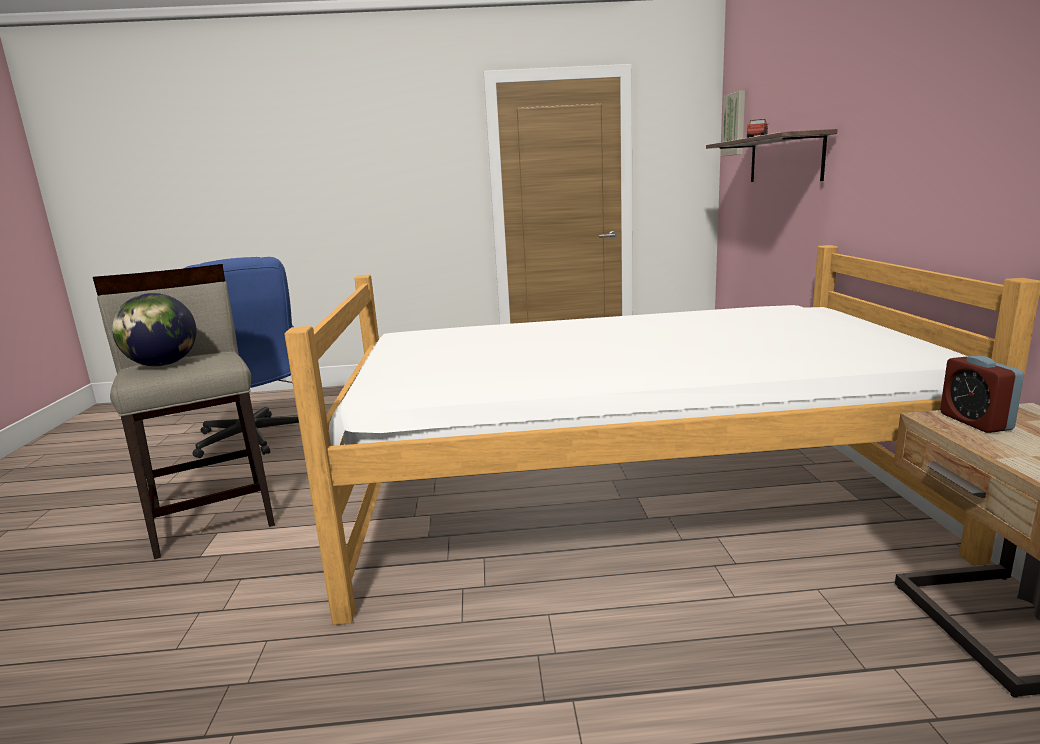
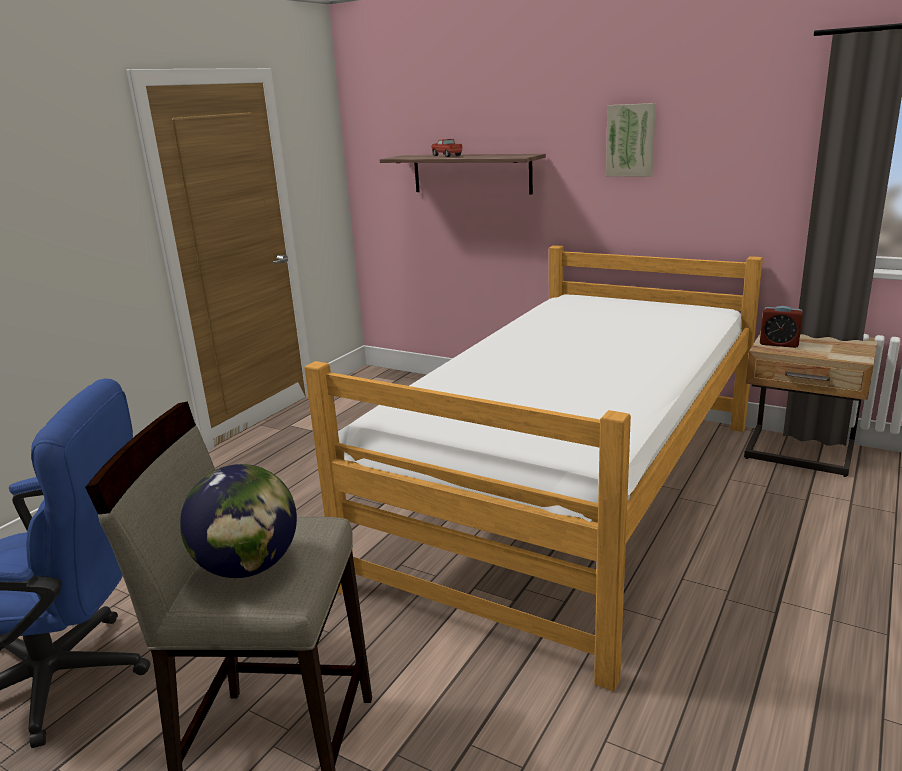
camera: 55 degrees left, 5 degrees up
(735, 124) = (376, 135): picture -> picture (631, 140)

